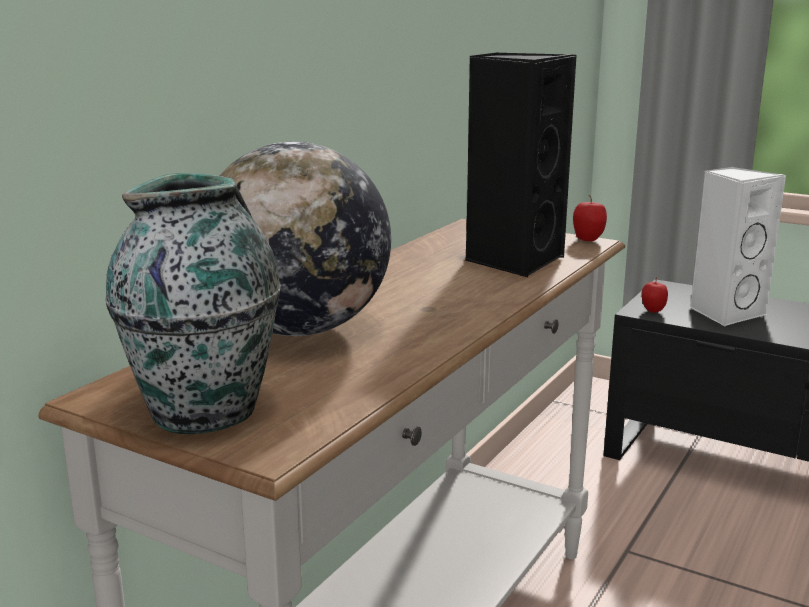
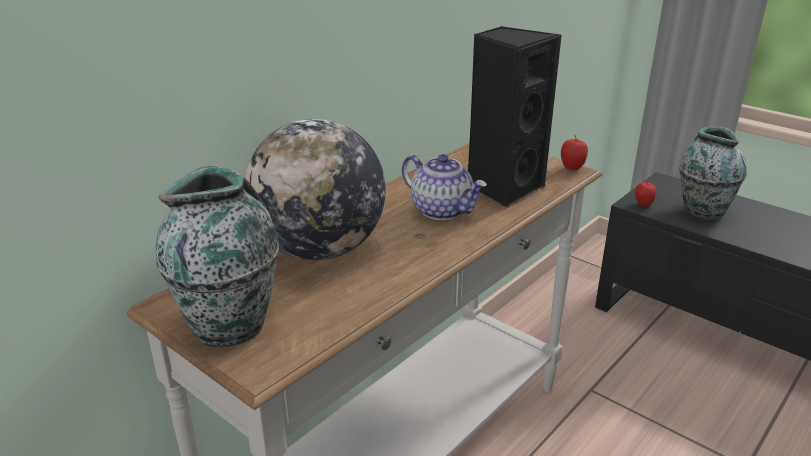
camera: 10 degrees right, 10 degrees up
(445, 284) = (442, 210): none -> teapot
(725, 313) = (702, 211): white speaker -> vase

